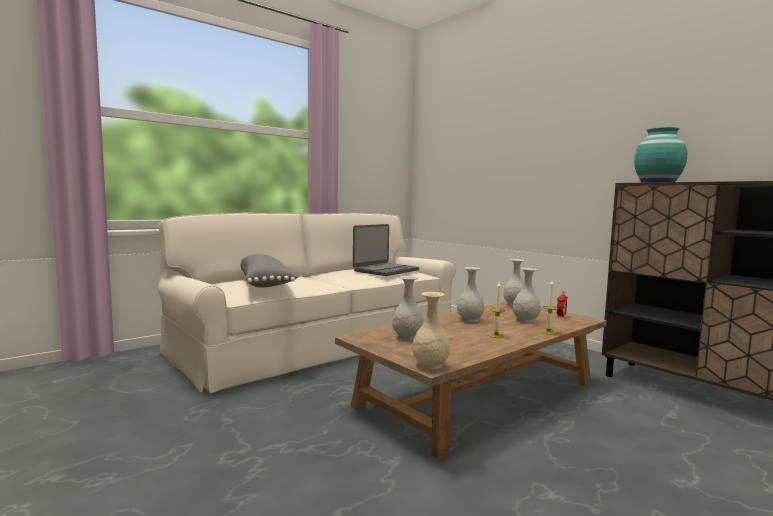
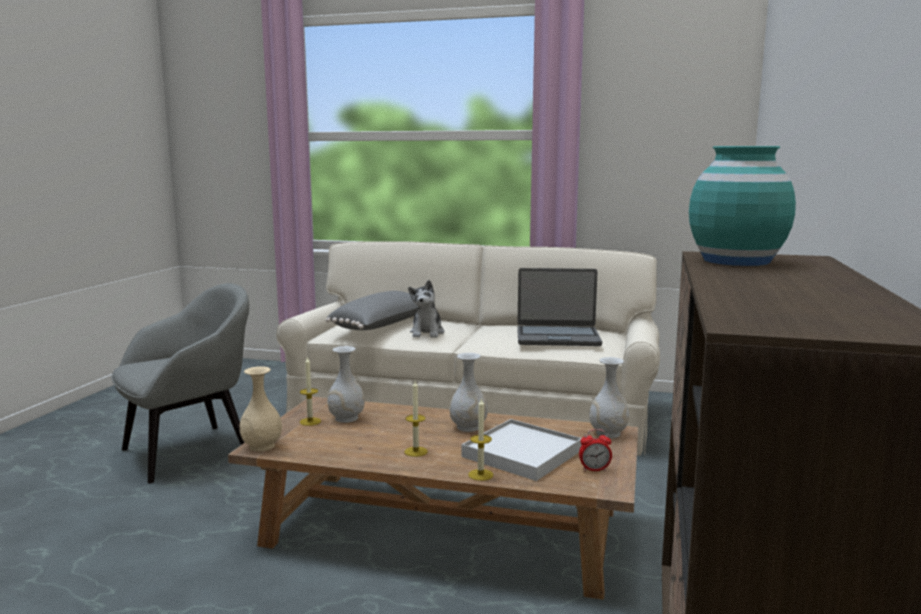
camera: 55 degrees right, 5 degrees up
(185, 451) = (190, 451): none -> grey armchair
(307, 282) = (427, 333): none -> plush toy
(397, 346) = (310, 421): none -> candle
(525, 320) = (522, 453): white vase -> white tray

